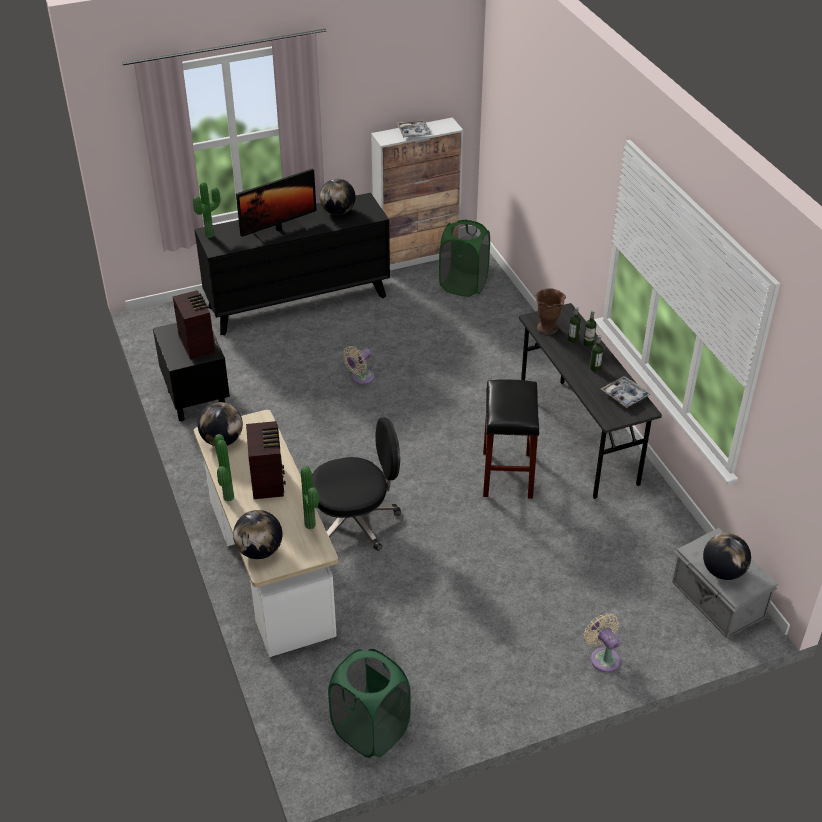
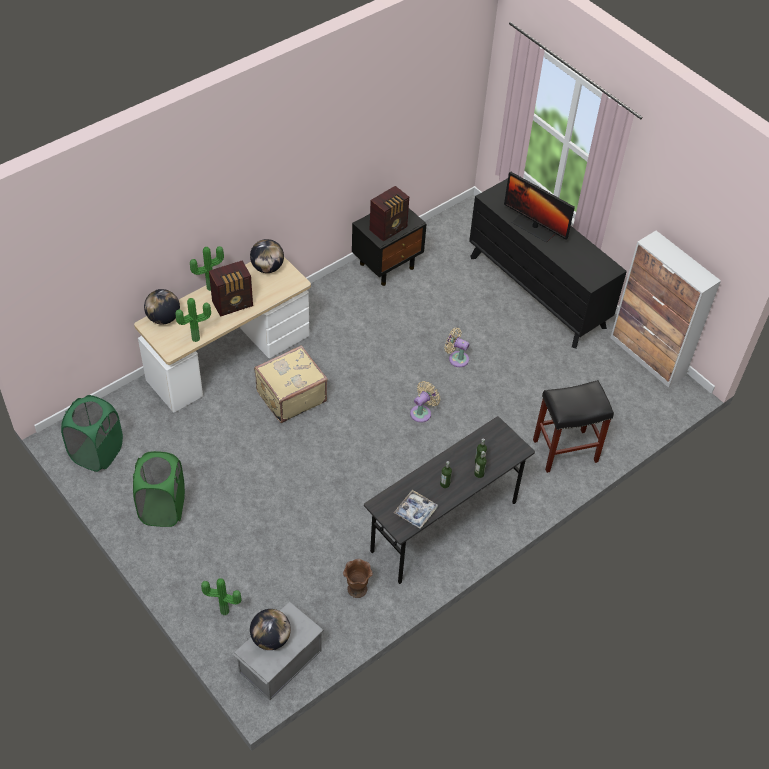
camera: 70 degrees right, 10 degrees up
(211, 235) = (505, 189): potted plant -> potted plant (224, 613)
(338, 212) = (583, 257): globe -> none
(355, 521) = (290, 396): black office chair -> beige suitcase
(414, 133) = (673, 259): tray -> none
(463, 285) = (622, 400): green laundry basket -> green laundry basket (163, 508)
(507, 474) = (378, 483): black stool -> black stool (566, 450)
(547, 328) = (488, 439): brown vase -> brown vase (357, 589)
(603, 657) = (196, 584): beige fan -> beige fan (422, 412)

